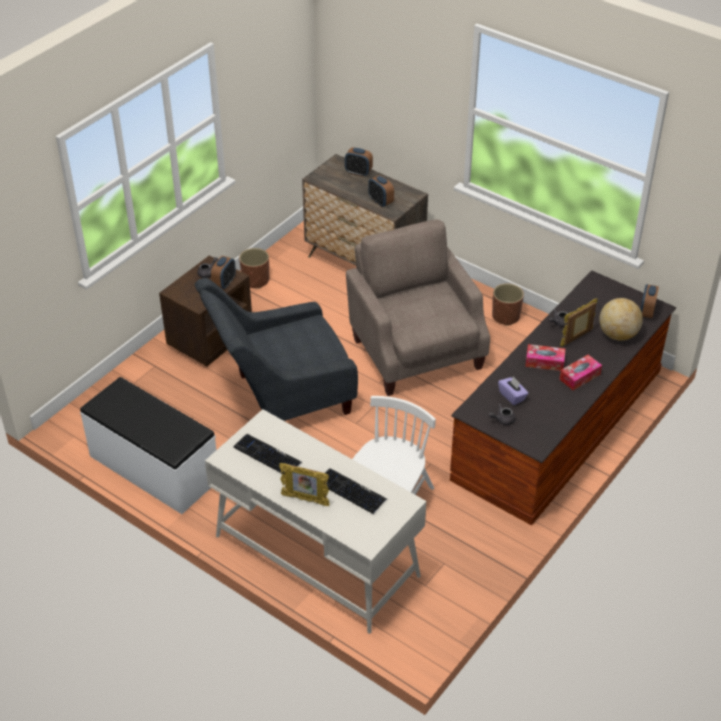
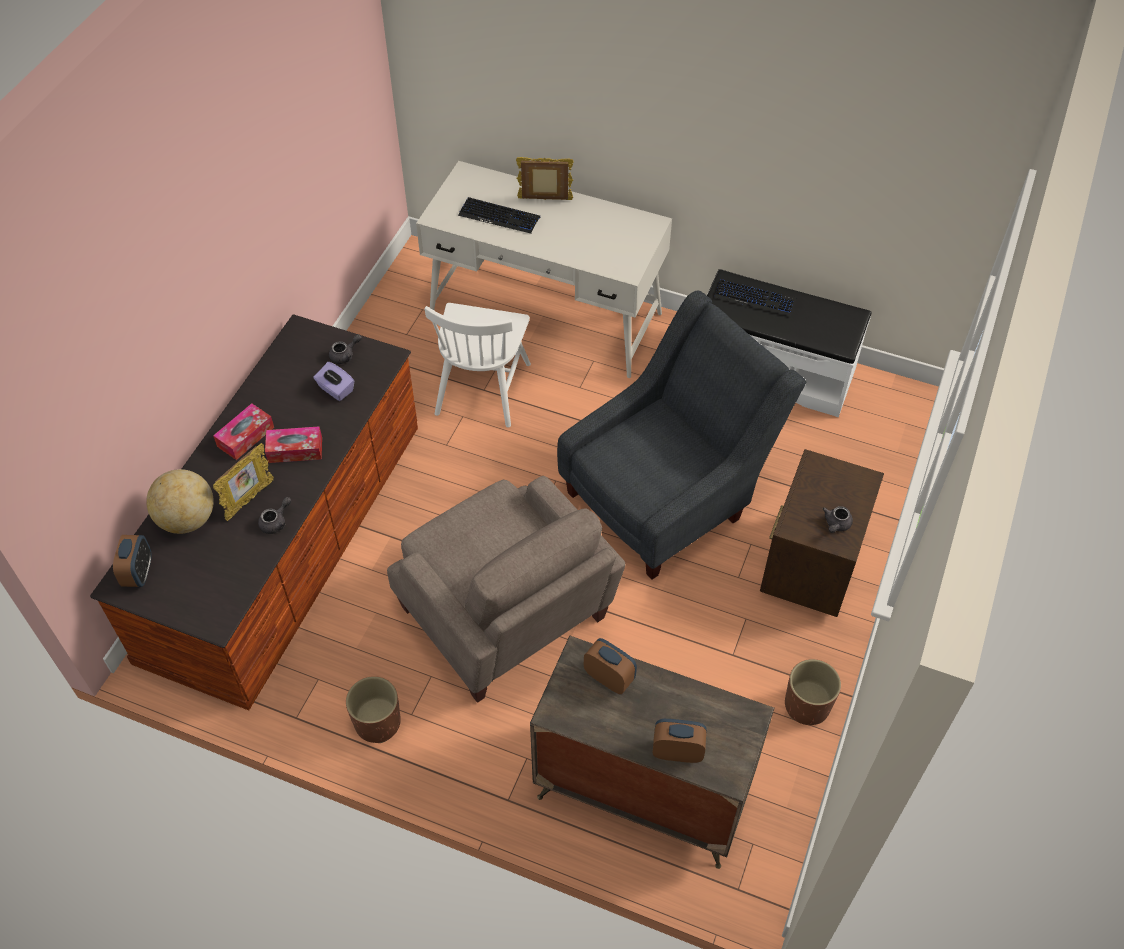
camera: 165 degrees right, 10 degrees up
(224, 283) = (801, 511): alarm clock -> none
(267, 455) = (606, 235): keyboard -> keyboard (755, 298)

